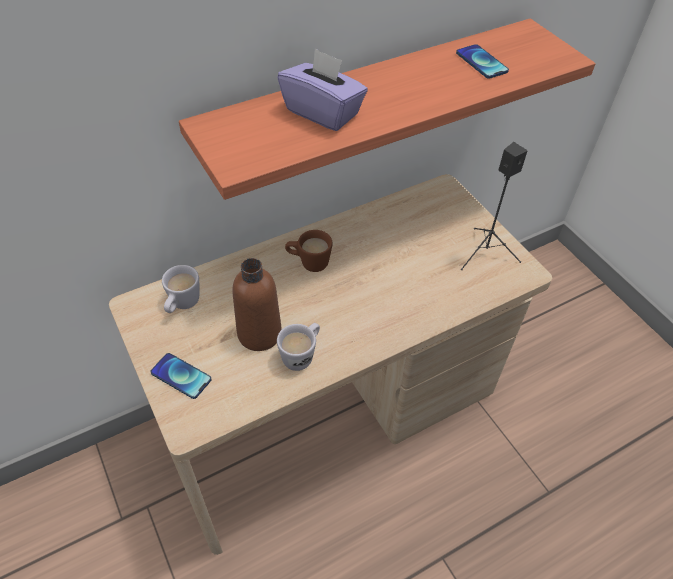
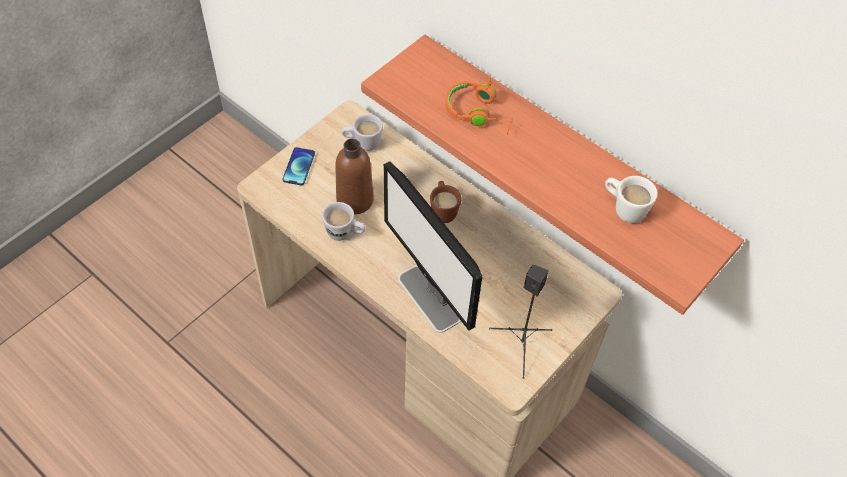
camera: 70 degrees right, 5 degrees up
(323, 112) = (479, 113): purple tissue box -> orange headphones
(414, 305) = (429, 299): none -> monitor
(481, 62) = (623, 209): phone -> white mug

